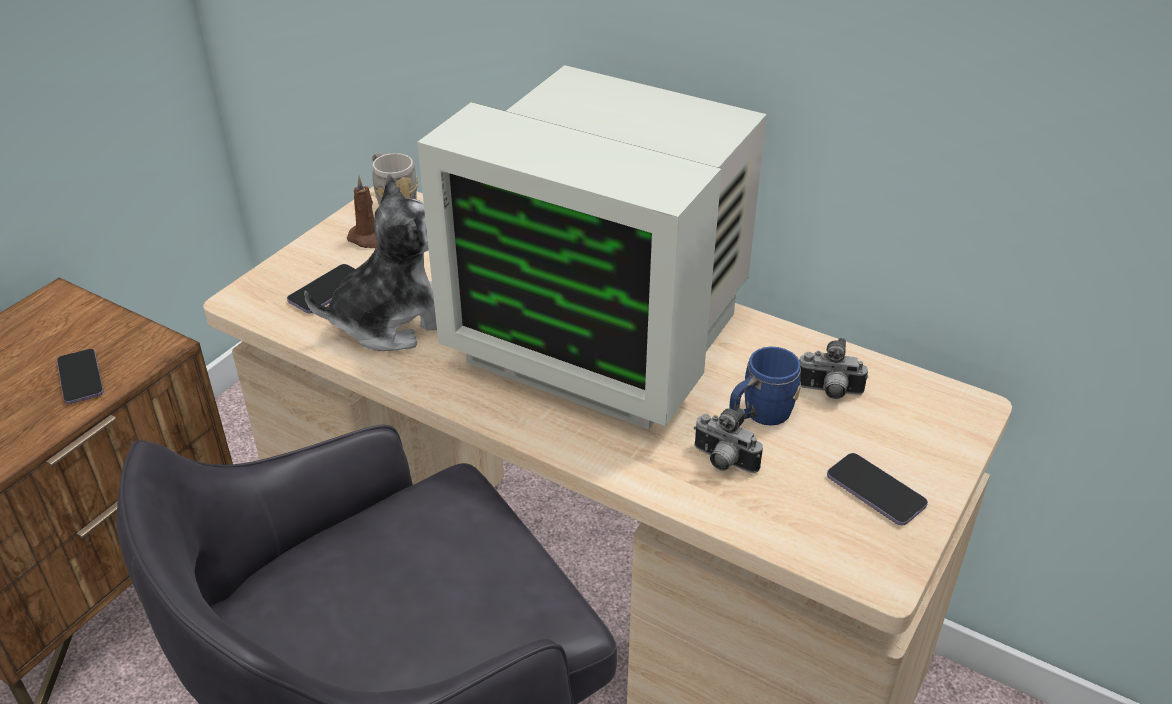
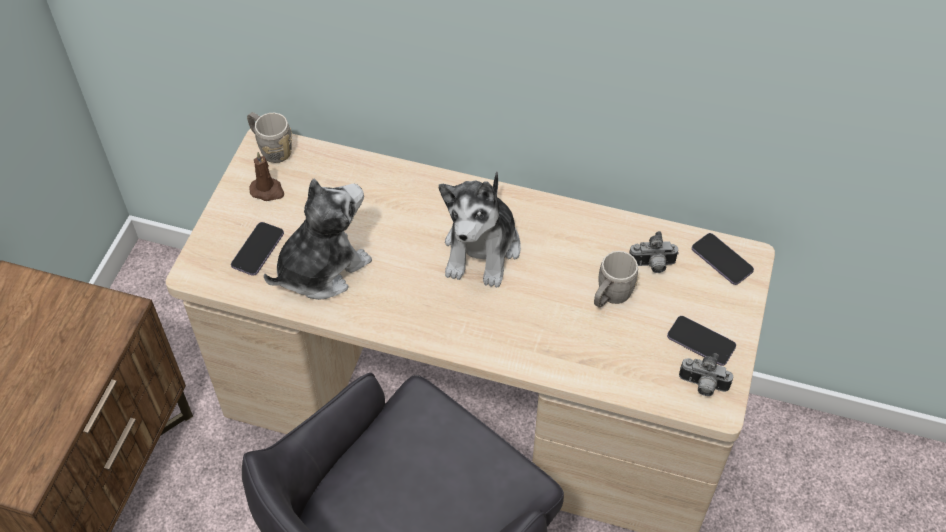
camera: 15 degrees left, 15 degrees up
(80, 378) = (74, 354): phone -> phone (721, 260)
(604, 336) = (482, 249): monitor -> plush toy
(722, 462) = (596, 341): camera -> camera (702, 386)
(759, 416) = (610, 296): blue mug -> grey mug

